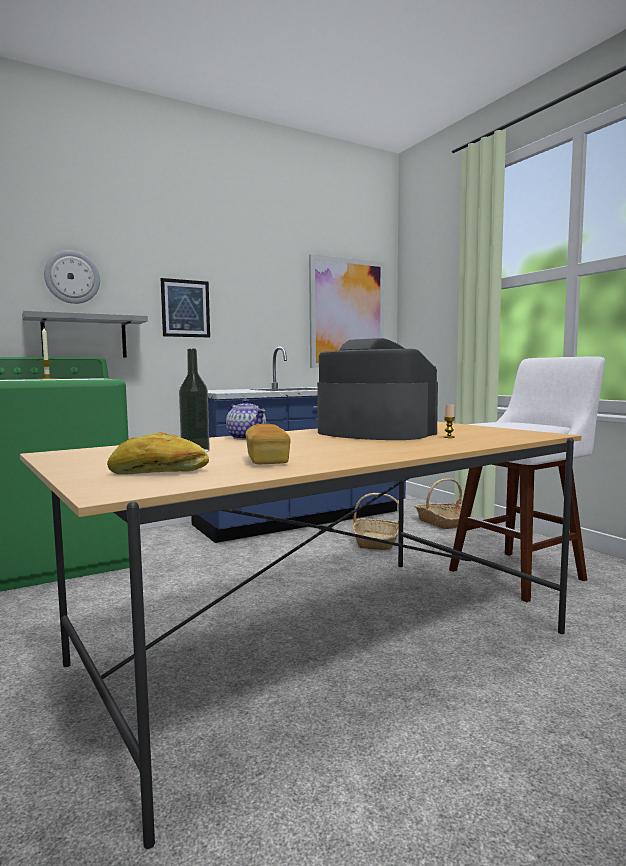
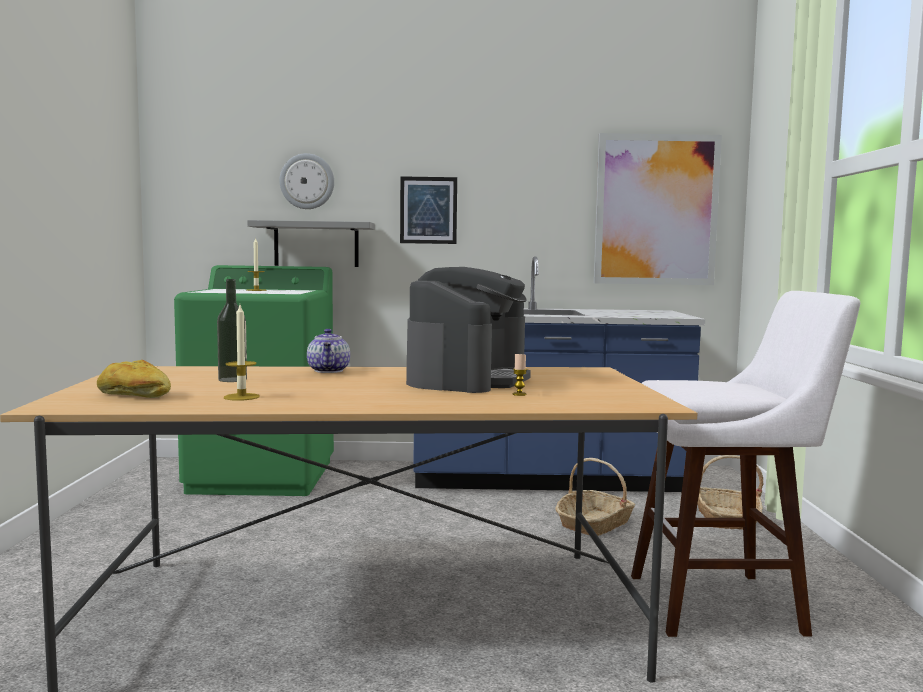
camera: 30 degrees right, 0 degrees up
(267, 461) = (241, 397): bread -> candle
(374, 433) = (468, 379): coffee machine -> coffee machine turned 45 degrees clockwise

